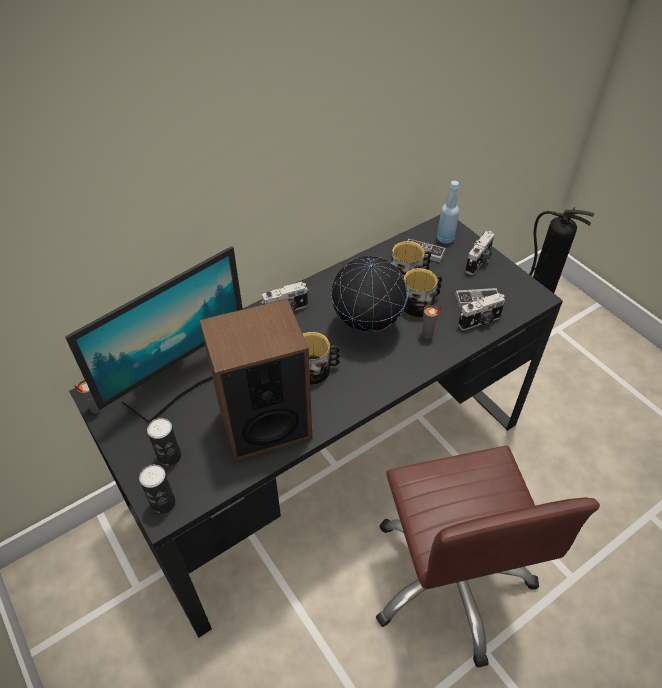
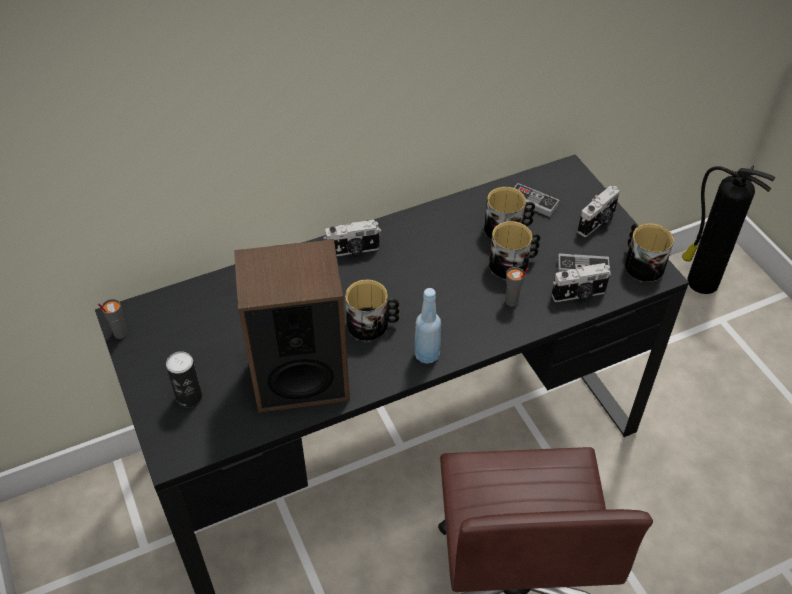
camera: 10 degrees right, 0 degrees up
(163, 503) = (173, 445): can -> none
(179, 380) = (216, 314): monitor -> none
(366, 326) = (442, 282): globe -> none
(445, 238) = (564, 188): blue bottle -> blue bottle (427, 354)
(522, 290) = (641, 263): none -> mug

